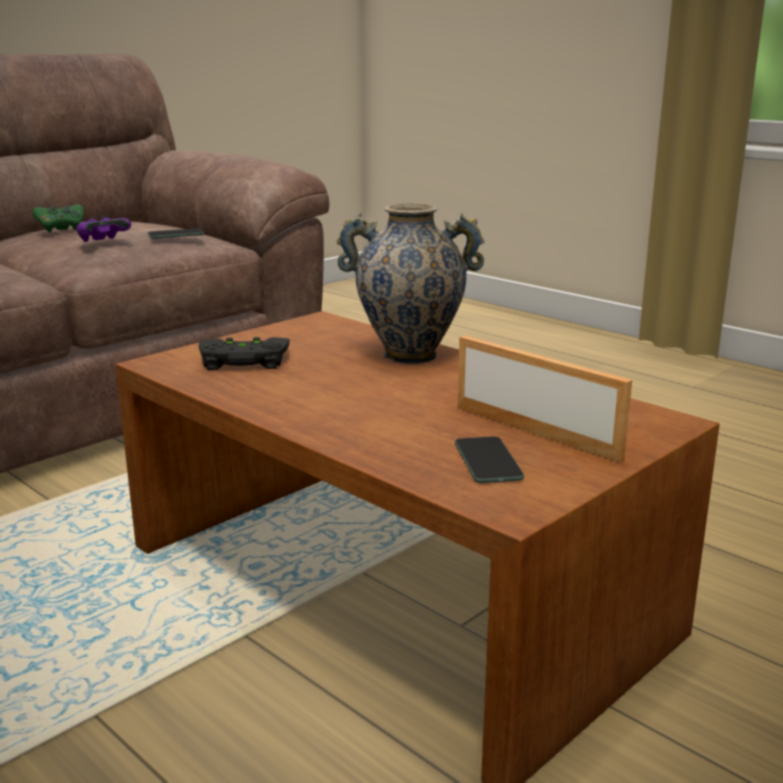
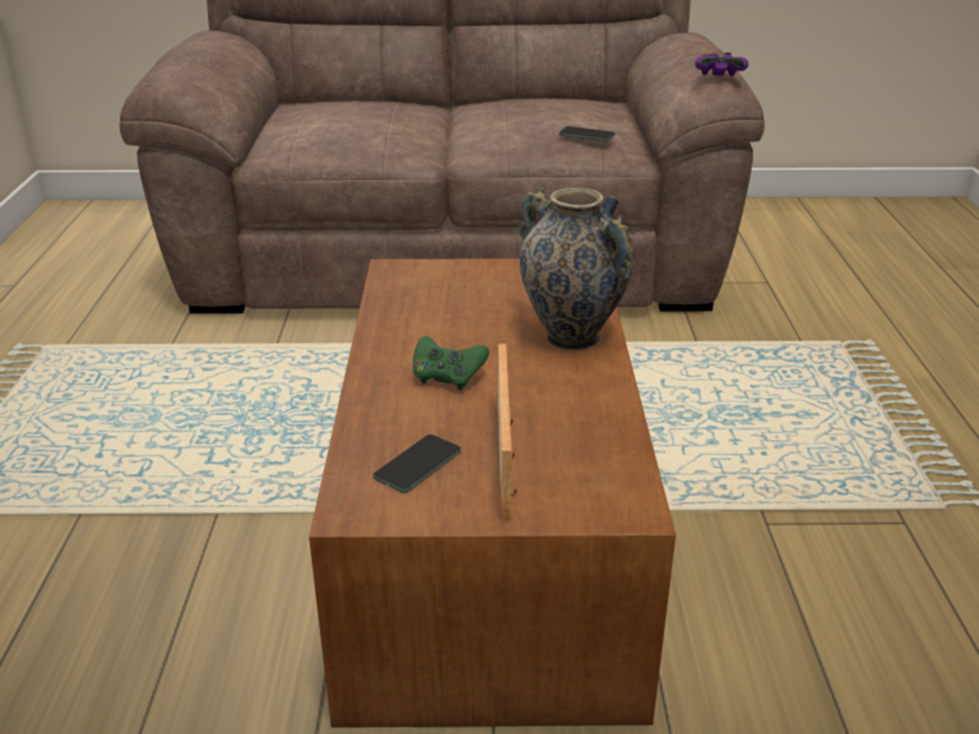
camera: 45 degrees right, 10 degrees up
(61, 229) = (512, 105): green game controller -> green game controller (447, 378)
(102, 242) = (515, 130): purple game controller -> purple game controller (719, 78)
(243, 361) = (445, 291): black game controller -> none

